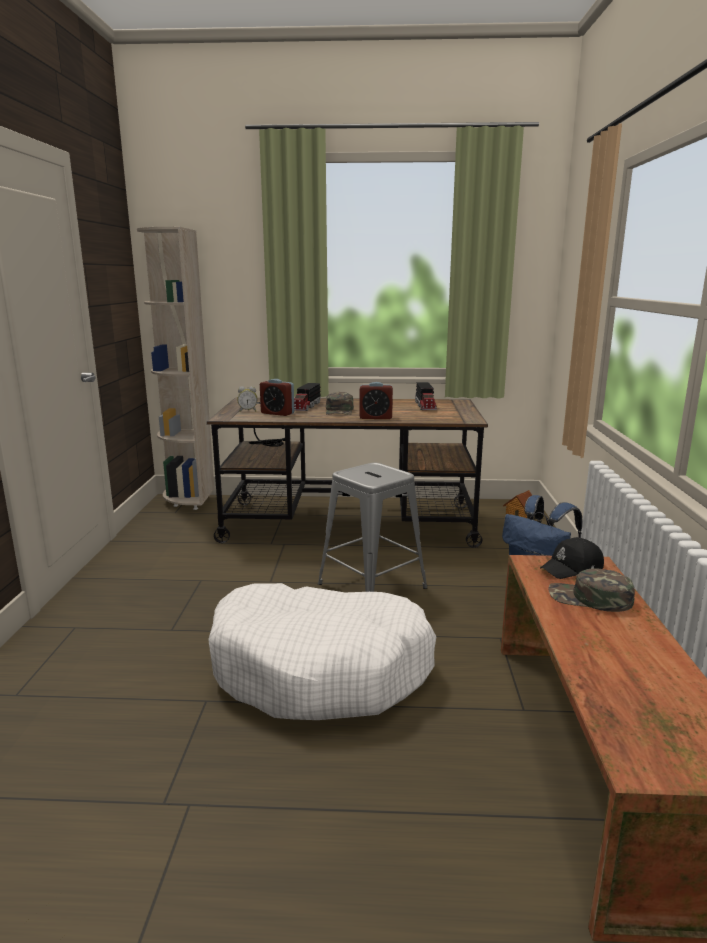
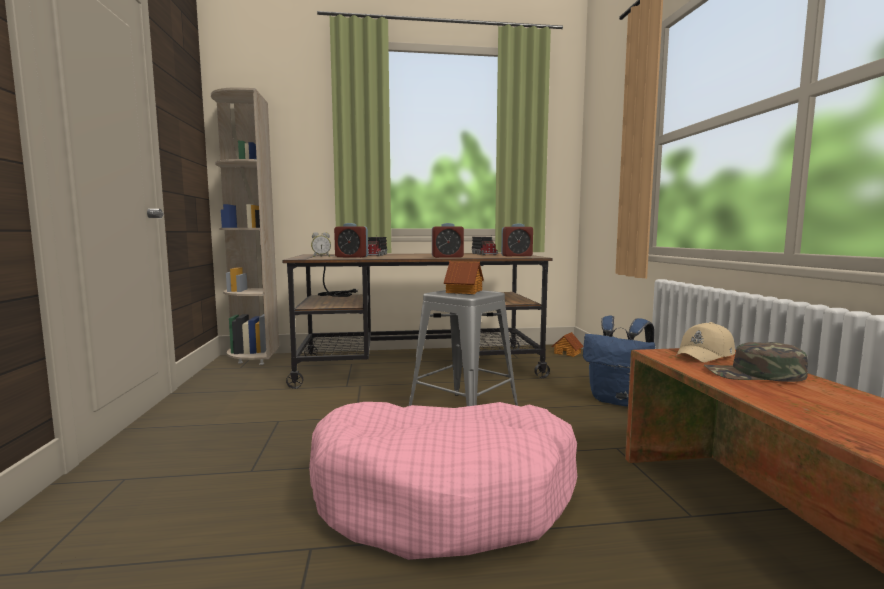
camera: 10 degrees left, 10 degrees down
(321, 669) = (443, 496): white dog bed -> pink dog bed
(339, 411) = (410, 256): green cap -> none
(374, 471) = (463, 291): none -> toy house
(455, 415) = (516, 256): none -> alarm clock
(572, 568) = (705, 355): black cap -> beige cap

